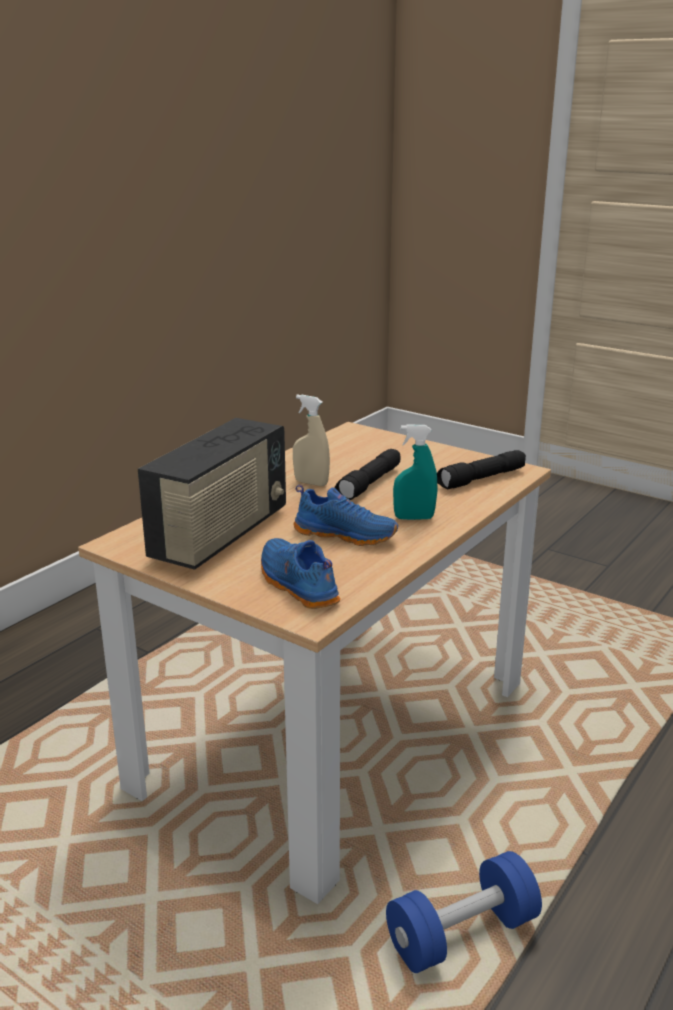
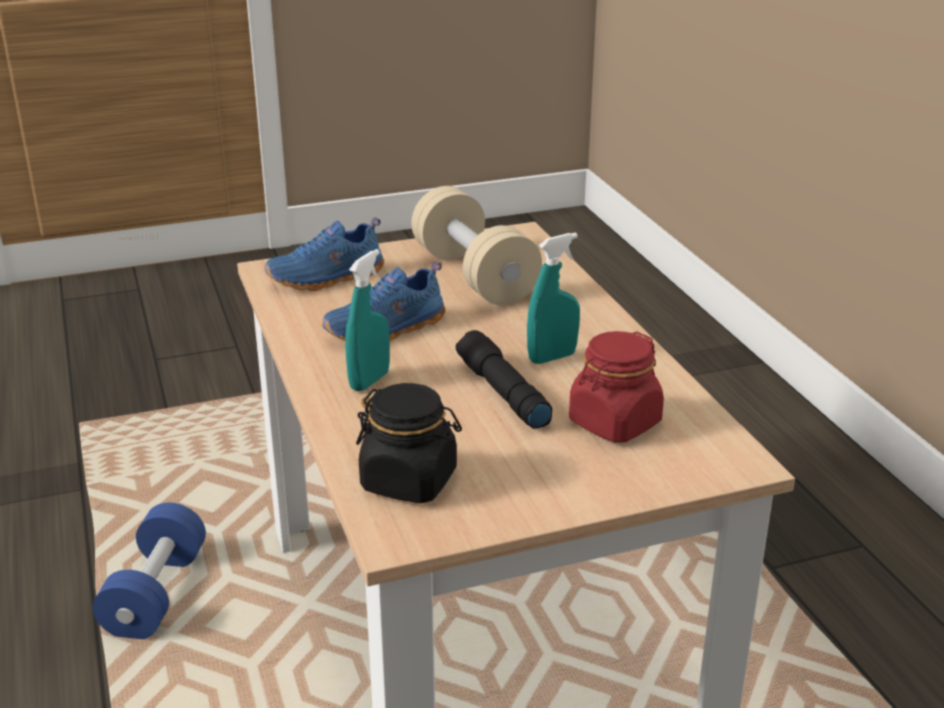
camera: 125 degrees right, 5 degrees up
(221, 535) = (474, 275): radio -> beige dumbbell
(296, 585) = (327, 278): blue shoe -> blue shoe turned 150 degrees clockwise
(311, 483) = (552, 357): beige spray bottle -> turquoise spray bottle
(358, 455) = (614, 423): none -> red jar
(481, 479) = (409, 481): black flashlight -> black jar

